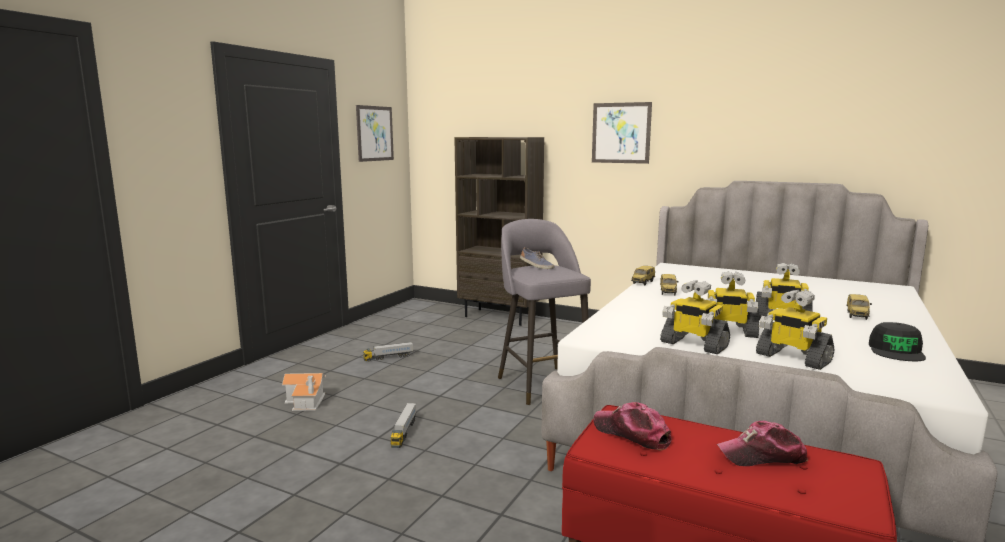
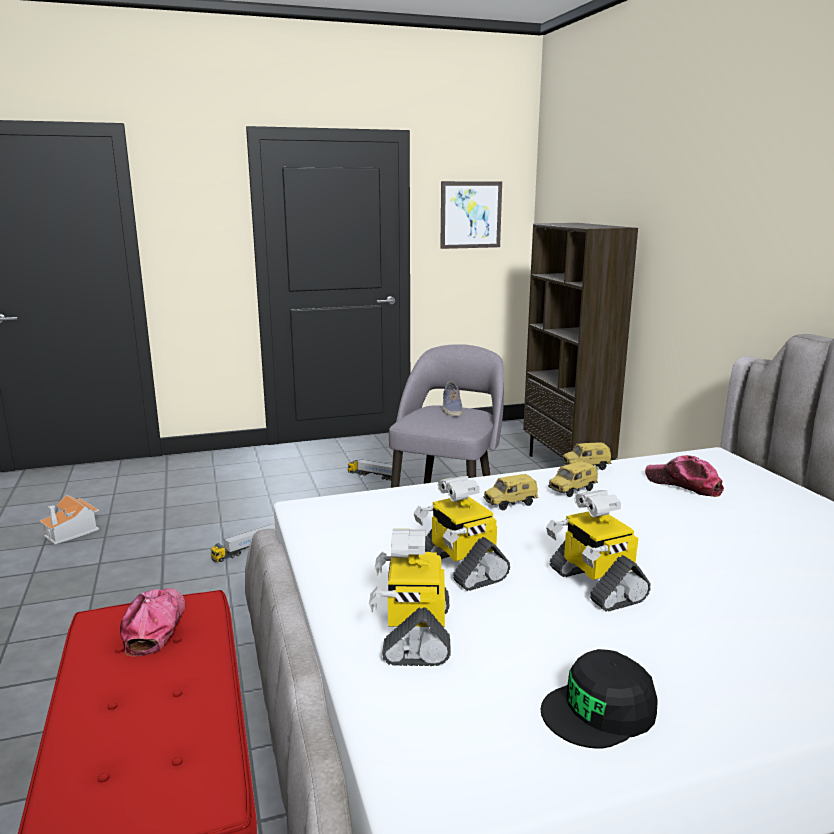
camera: 45 degrees right, 5 degrees up
(307, 401) = (243, 492): toy house -> toy house (72, 531)
(621, 133) = (723, 227): picture -> none
(693, 344) = (370, 562): toy robot -> none
(762, 456) = (172, 721): cap -> cap (683, 484)
(857, 316) = (751, 637): toy car -> toy car (510, 504)

